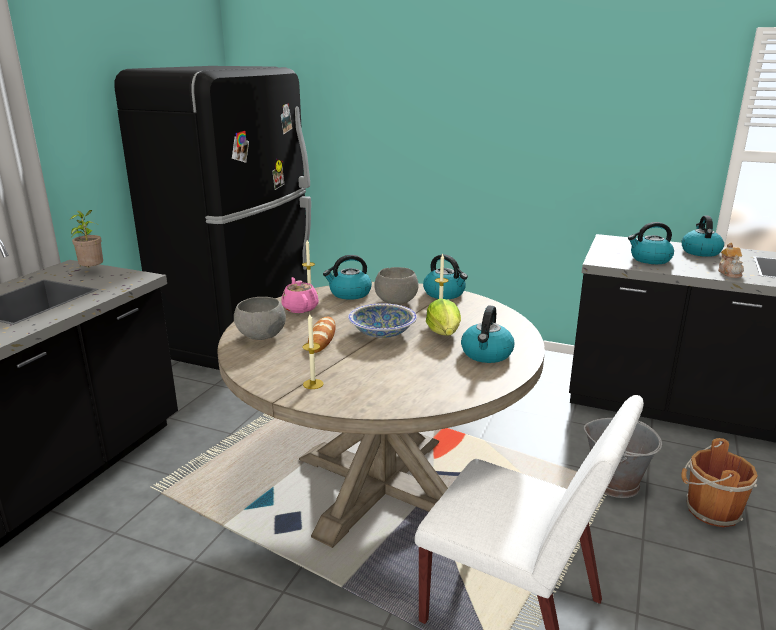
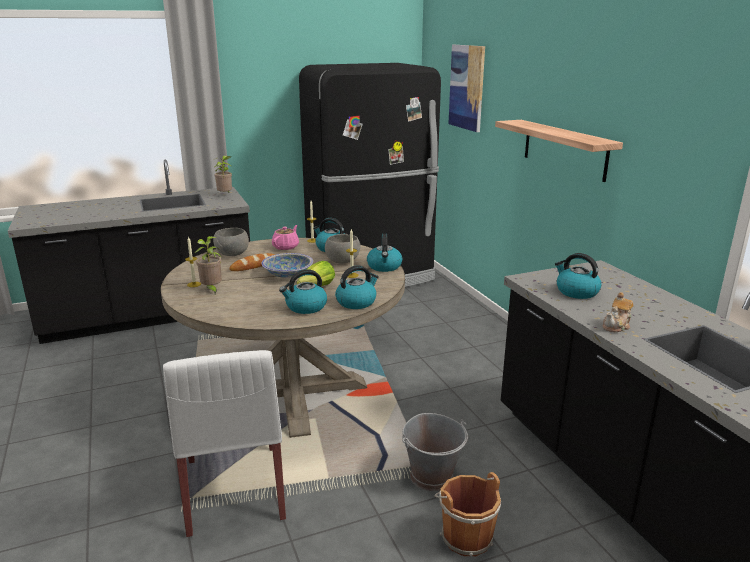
camera: 45 degrees right, 0 degrees up
(330, 89) = (467, 87): none -> picture
(351, 380) = (211, 290): none -> potted plant
(507, 139) = (564, 149): none -> shelf
(700, 251) = (654, 303): kettle -> kettle (356, 302)

